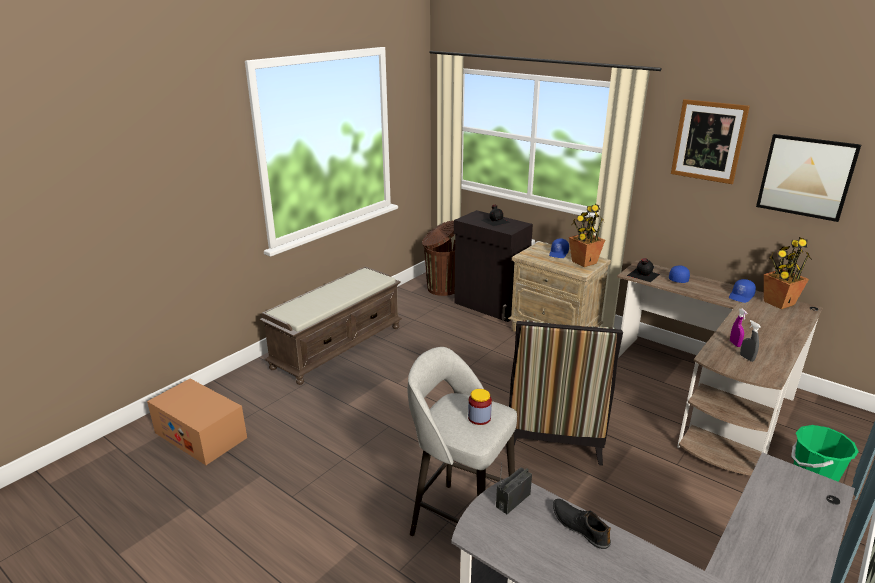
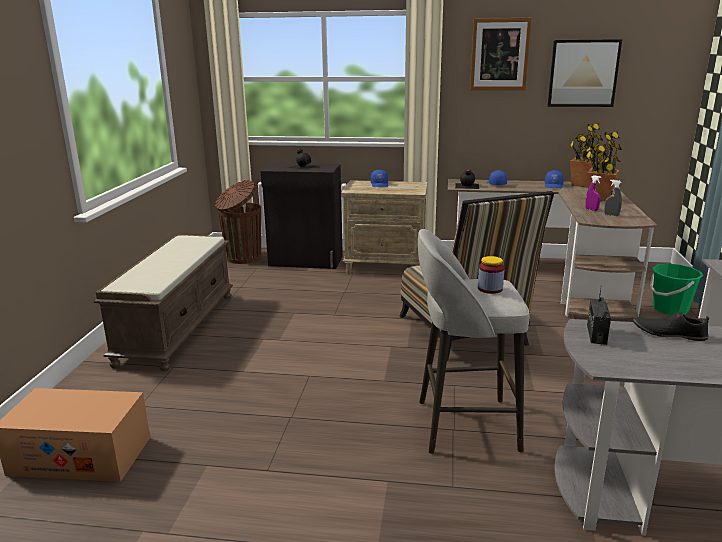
camera: 30 degrees left, 5 degrees down
(584, 262) = (409, 186): potted plant -> potted plant (599, 198)

